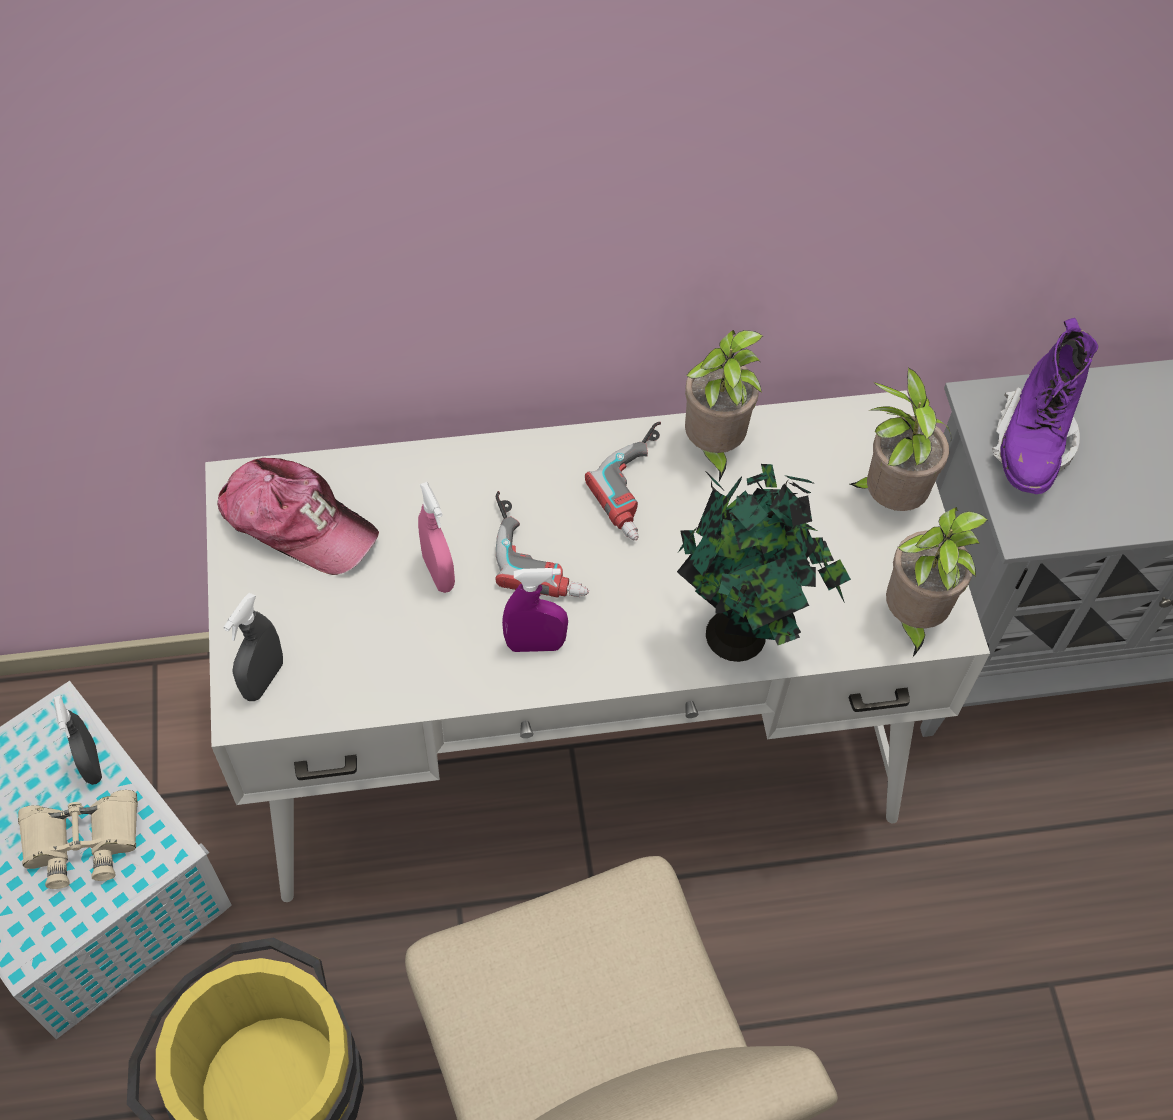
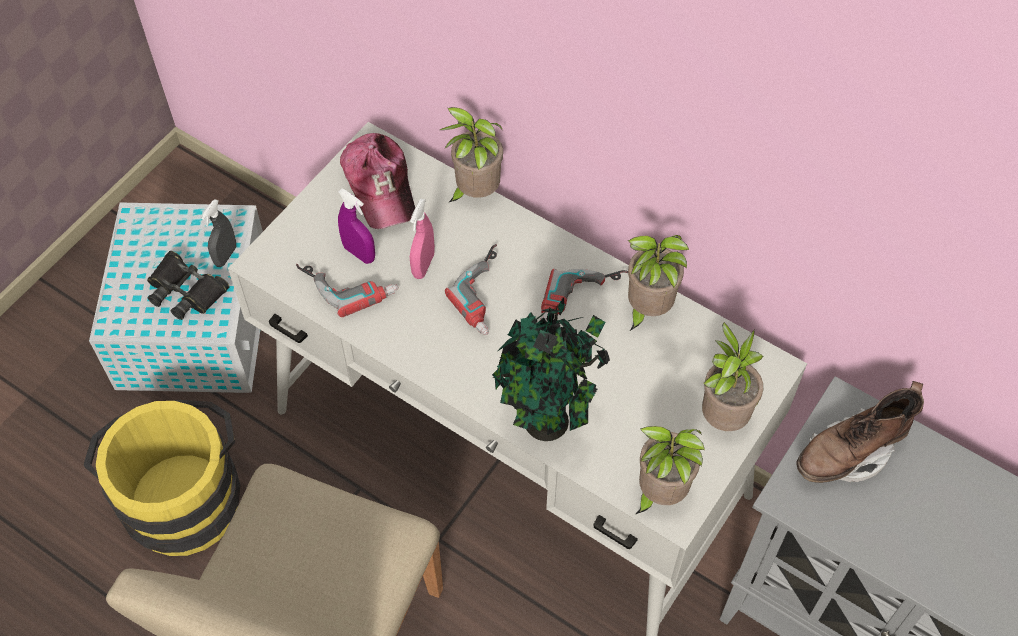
camera: 45 degrees right, 0 degrees up
(82, 841) = (186, 290): beige binoculars -> black binoculars
(263, 680) = (283, 254): grey spray bottle -> none
(374, 653) = (348, 282): none -> power drill
(412, 455) = (474, 192): none -> potted plant
(535, 644) = (433, 341): purple spray bottle -> purple spray bottle (359, 253)
(1032, 444) = (849, 453): purple boot -> brown boot

